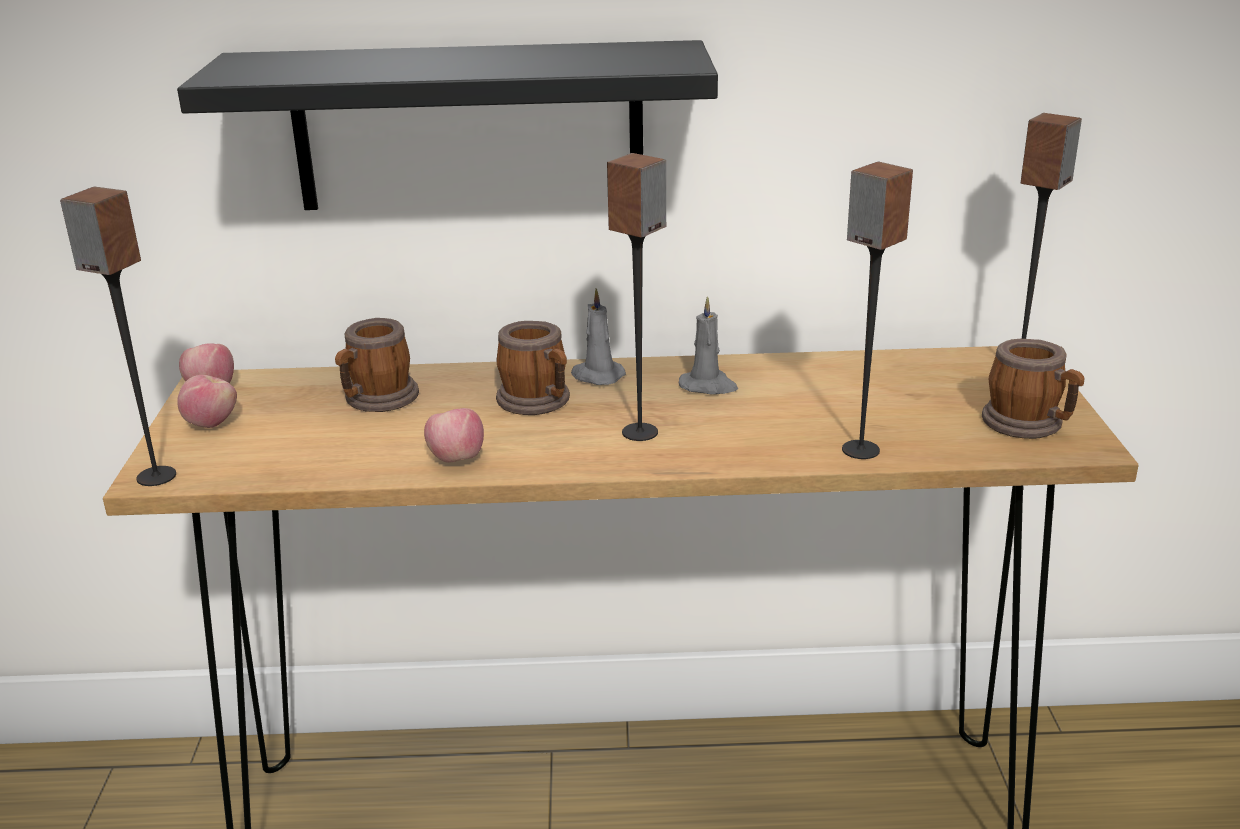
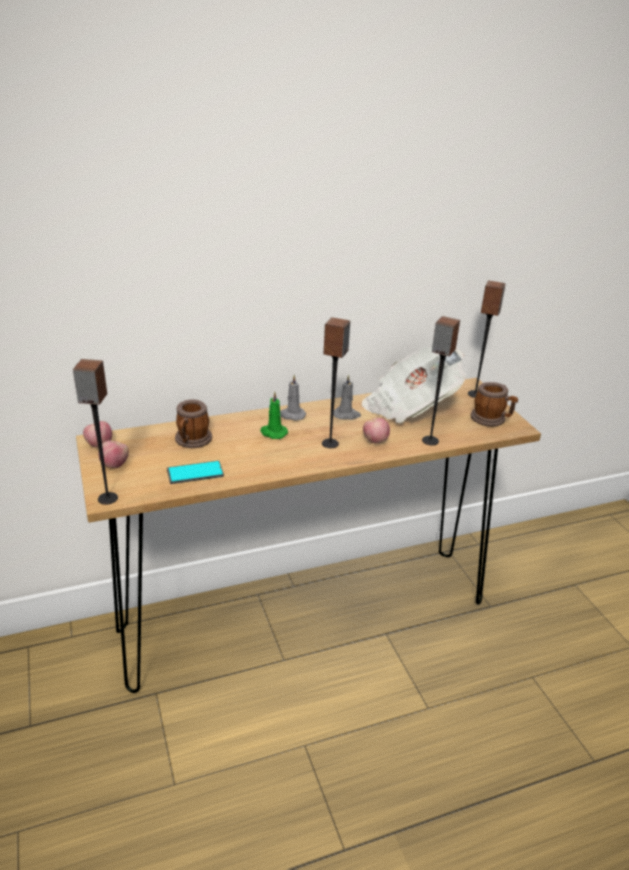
camera: 20 degrees left, 5 degrees up
(341, 454) = (195, 473): none -> phone
(456, 459) = (253, 468): apple -> apple (375, 441)
(469, 127) = (225, 299): black shelf -> none
(539, 402) = (273, 433): mug -> green candle
(855, 382) = (410, 406): none -> newspaper

